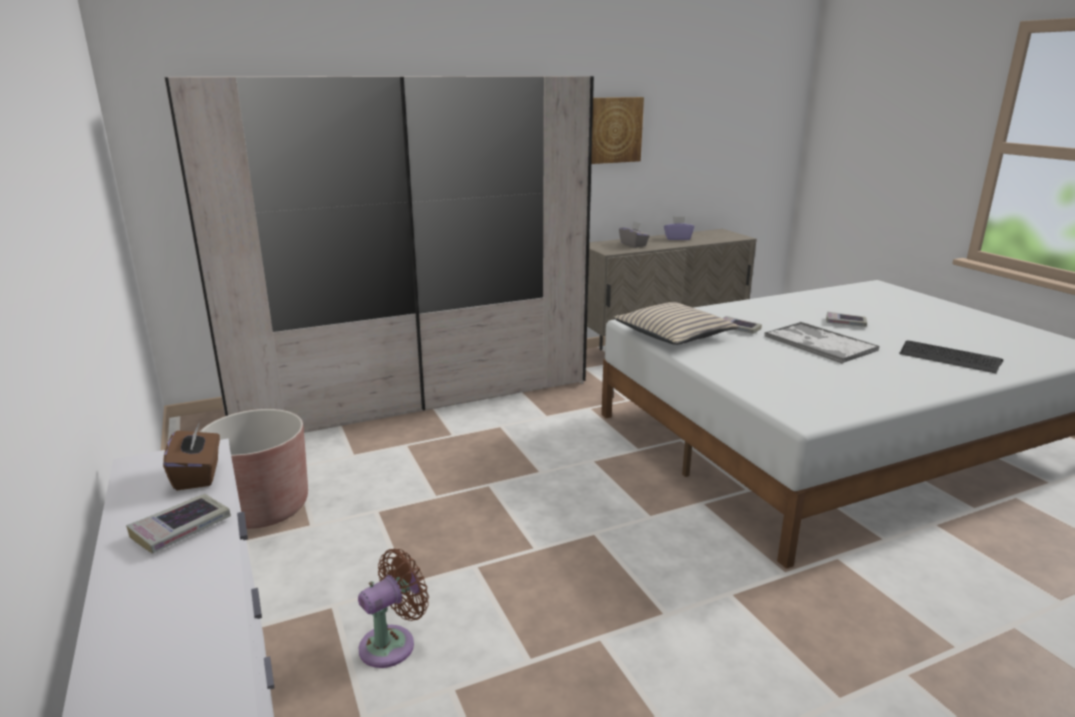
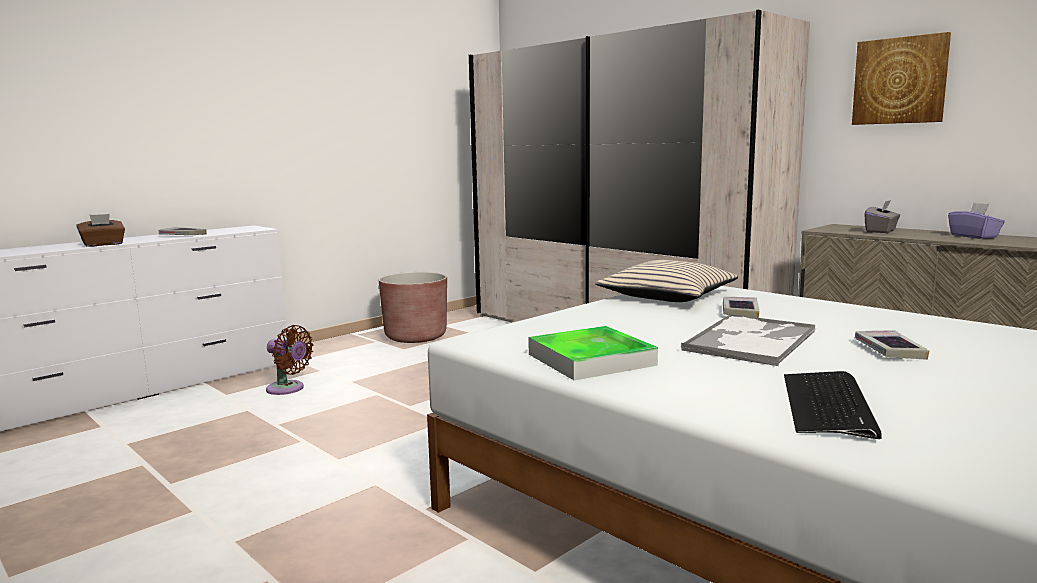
camera: 70 degrees right, 10 degrees down
(198, 475) = (235, 231): brown tissue box -> brown tissue box (103, 244)
(862, 390) = (591, 359): none -> tray

